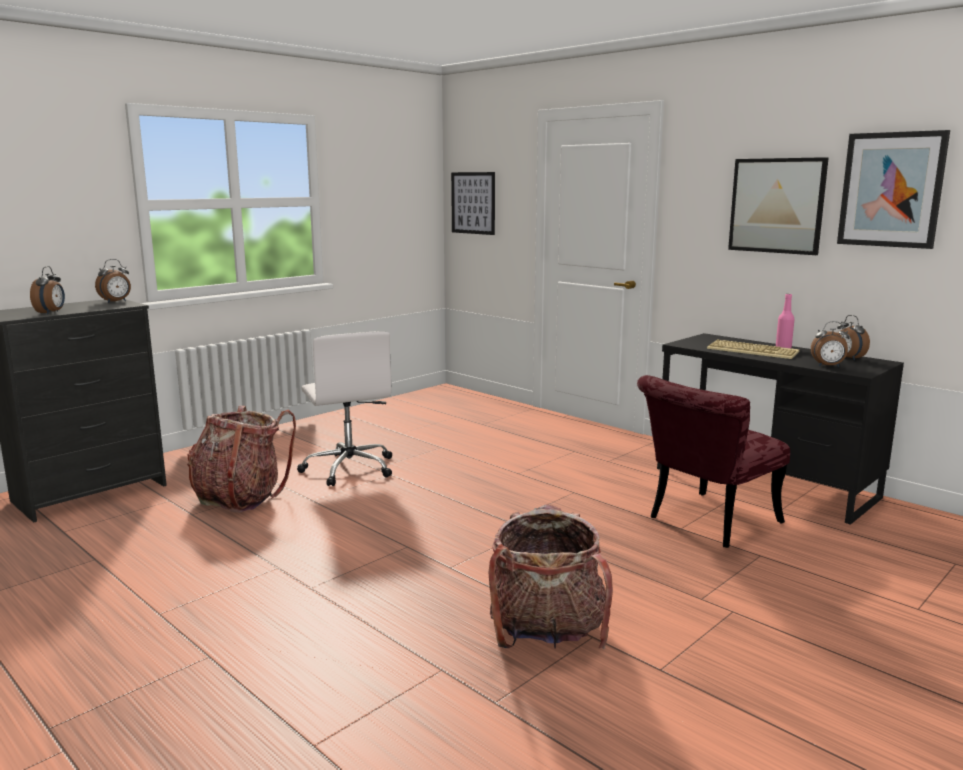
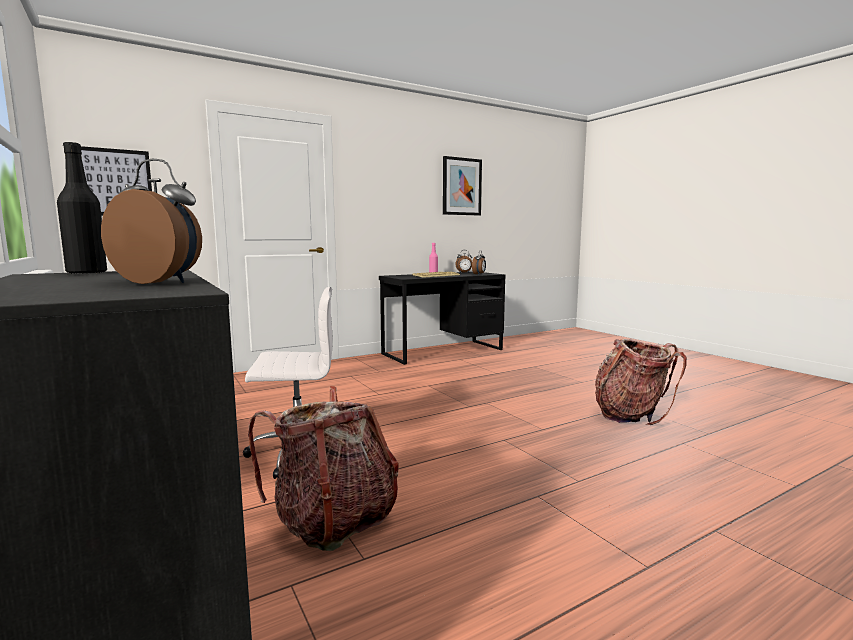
camera: 75 degrees left, 5 degrees down
(116, 301) = (87, 273): alarm clock -> black bottle
(706, 523) = (492, 368): red chair -> none
(776, 205) = (411, 193): picture -> none

